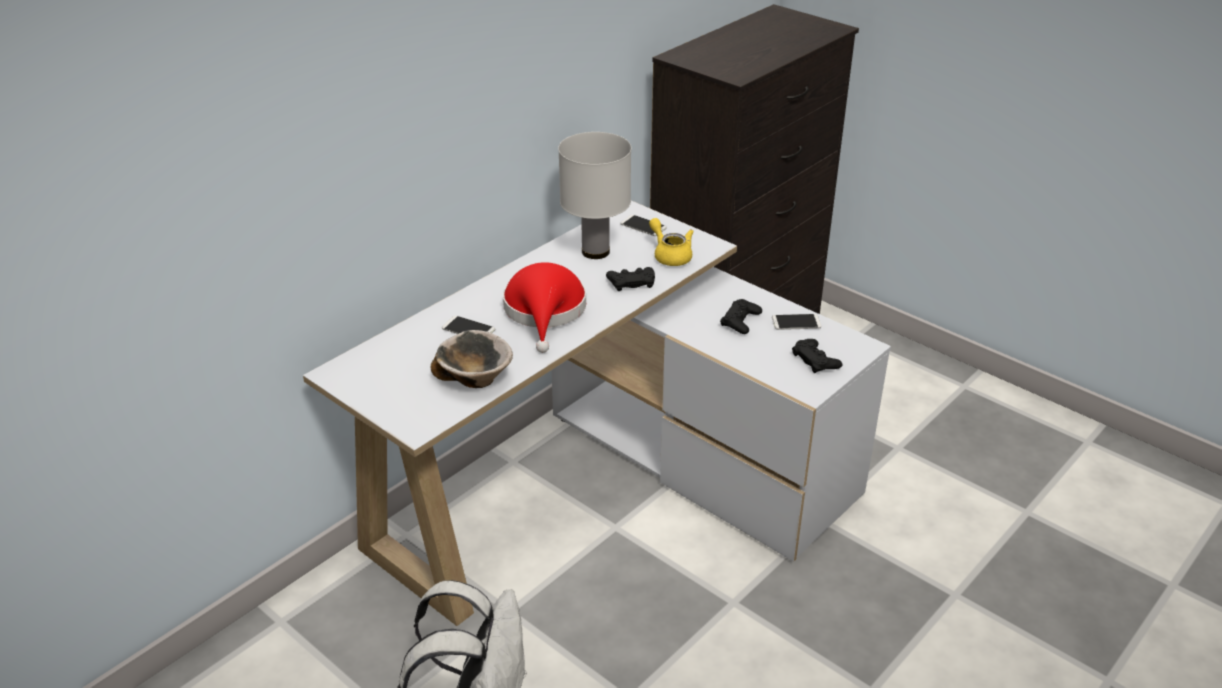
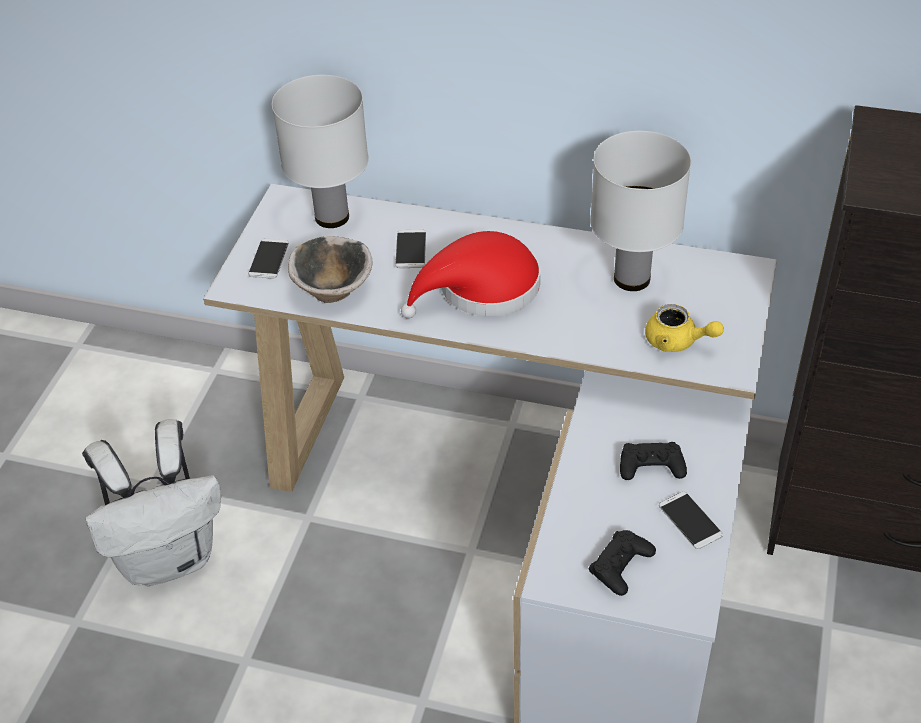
camera: 65 degrees right, 10 degrees up
(386, 354) = (332, 216): none -> white table lamp
(631, 282) = (592, 331): black game controller -> none
(643, 226) = (723, 295): phone -> phone (269, 259)
(670, 255) = (677, 341): yellow teapot -> yellow teapot turned 90 degrees clockwise

